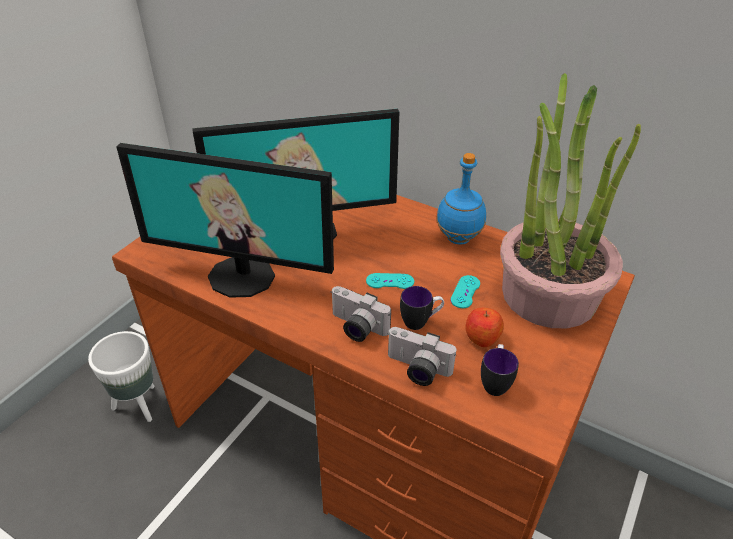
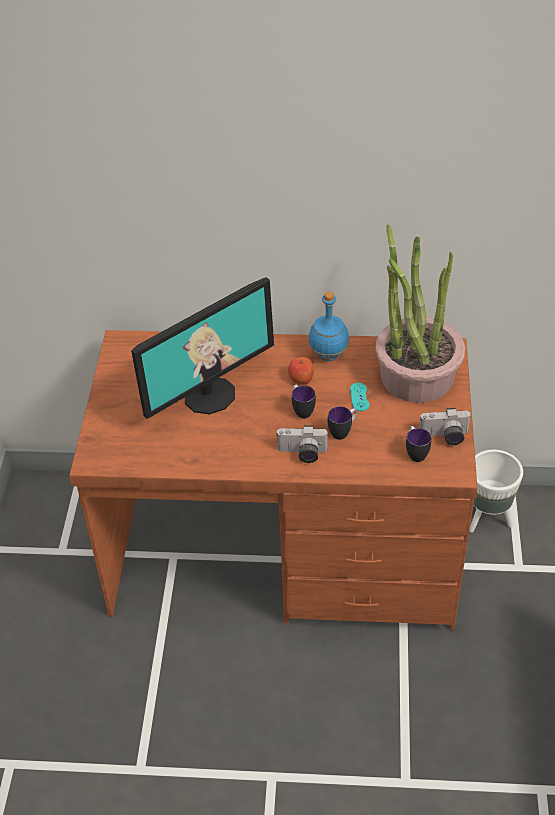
camera: 25 degrees left, 5 degrees up
(138, 405) = (58, 615): white planter -> white planter (487, 519)
(242, 276) = (189, 449): monitor -> none
(390, 281) = (301, 410): turquoise game controller -> mug
(416, 370) = (361, 465): camera -> camera (444, 437)
(482, 337) = (390, 426): apple -> apple (301, 378)

